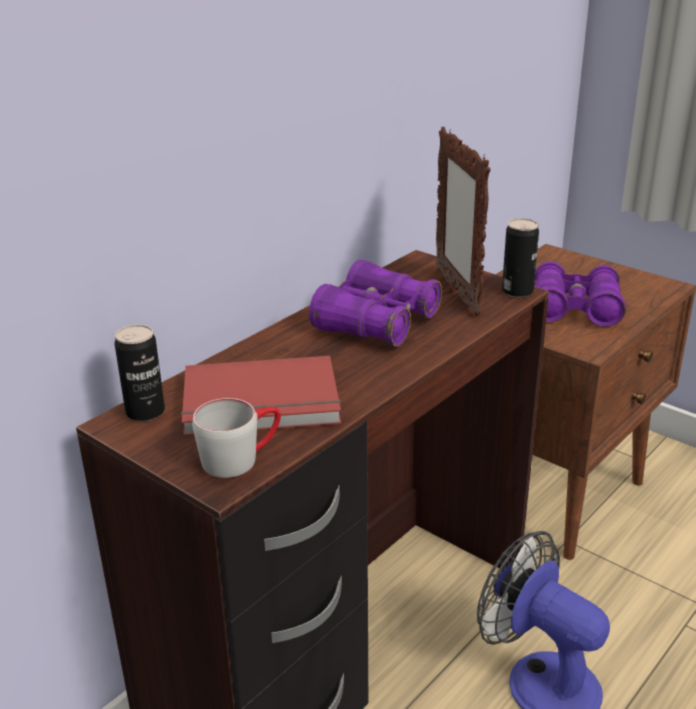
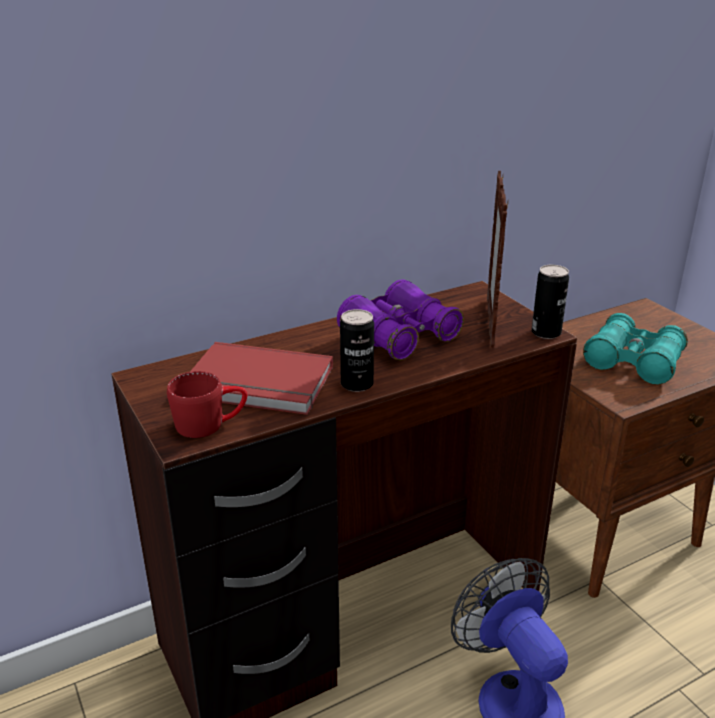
camera: 20 degrees right, 0 degrees up
(145, 412) = (167, 372): can -> can (357, 384)
(241, 457) = (210, 424): grey mug -> red mug
(574, 309) = (633, 362): purple binoculars -> turquoise binoculars

